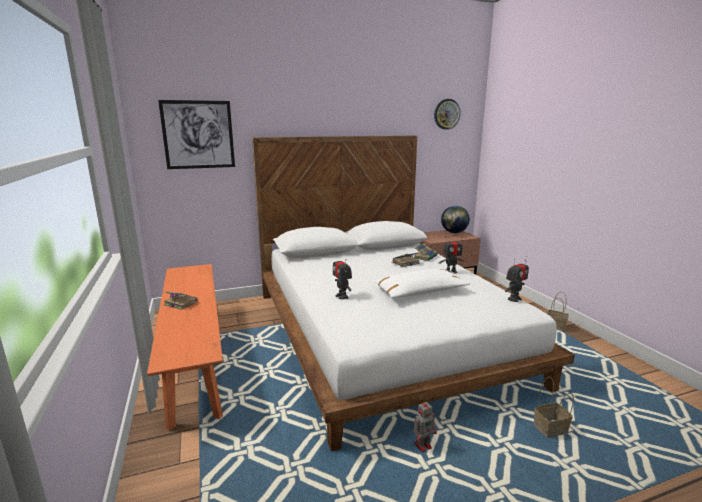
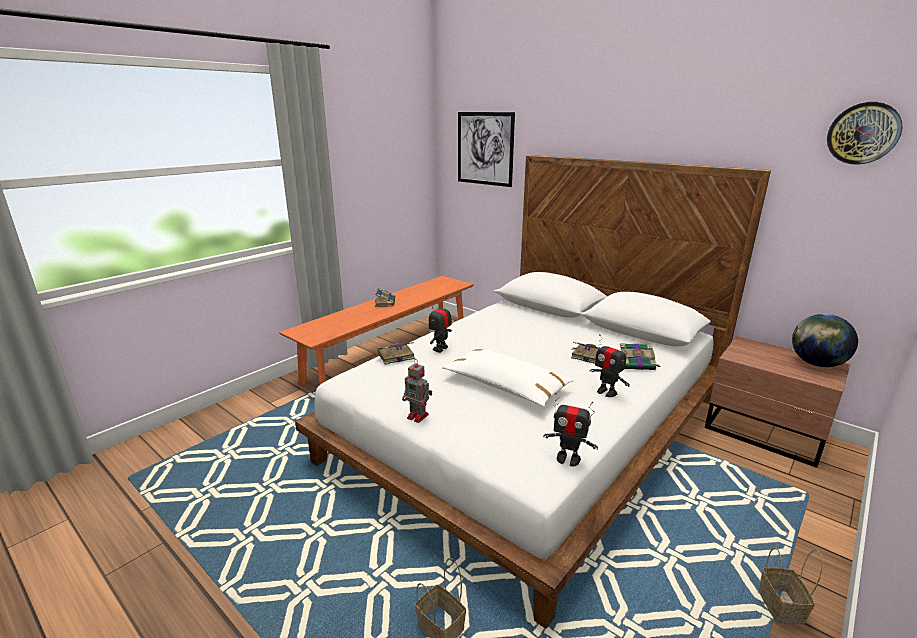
camera: 60 degrees right, 5 degrees up
(338, 313) = (395, 356): none -> book
(423, 446) = (346, 516): toy robot -> toy robot (418, 416)

